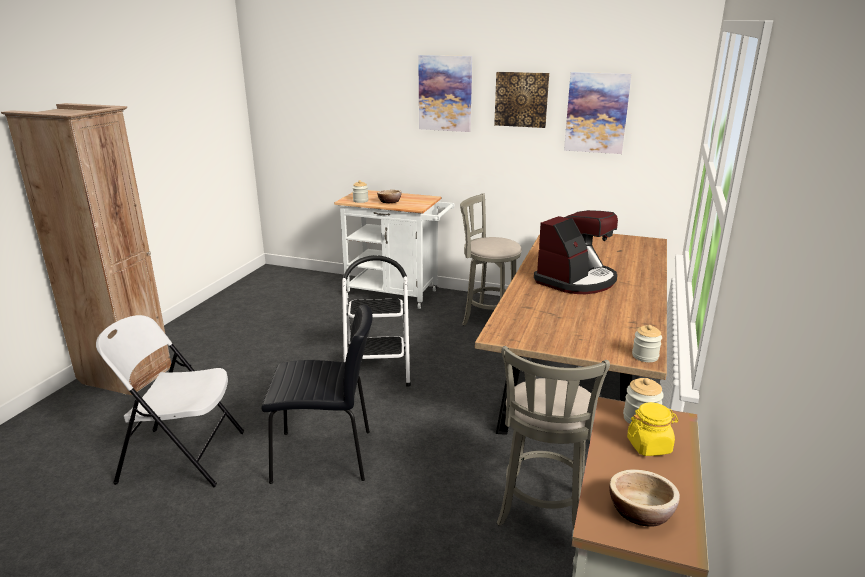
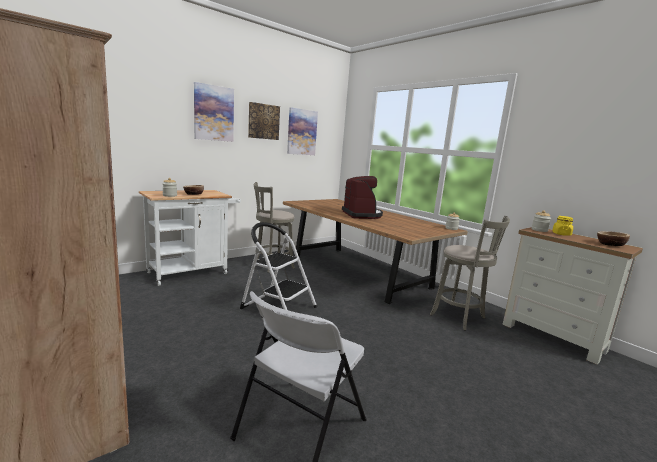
camera: 60 degrees left, 10 degrees down
(326, 456) = (366, 357): black chair -> none

